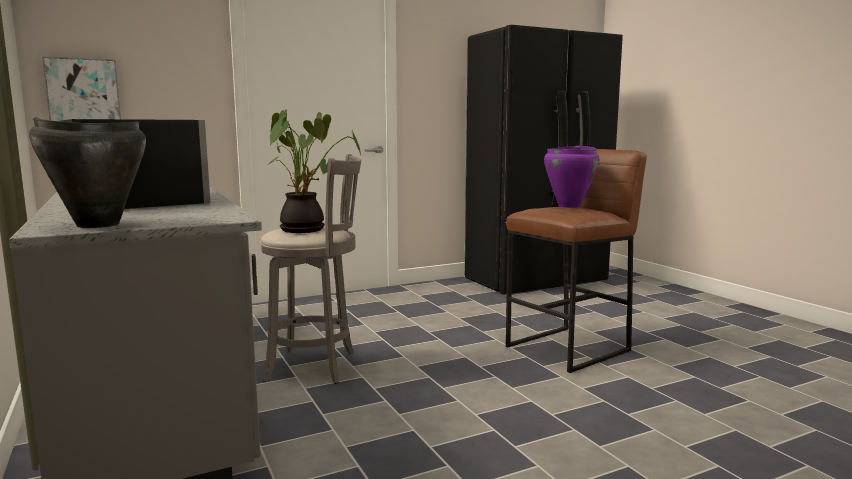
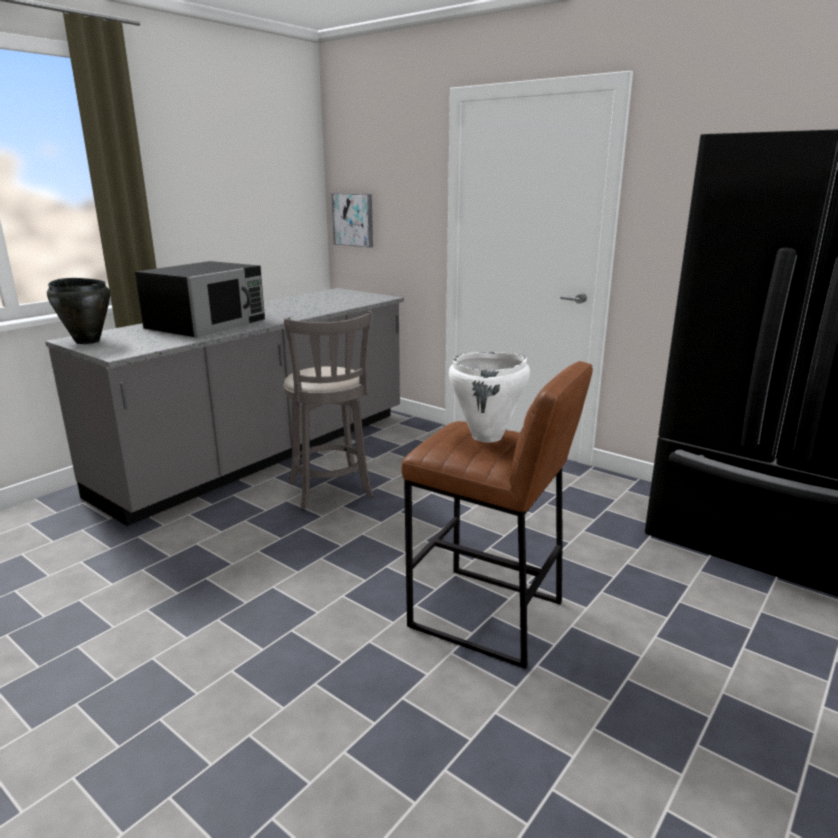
camera: 65 degrees right, 10 degrees up
(306, 229) = (322, 373): potted plant -> none
(569, 206) = (487, 437): purple cooking pot -> white cooking pot

